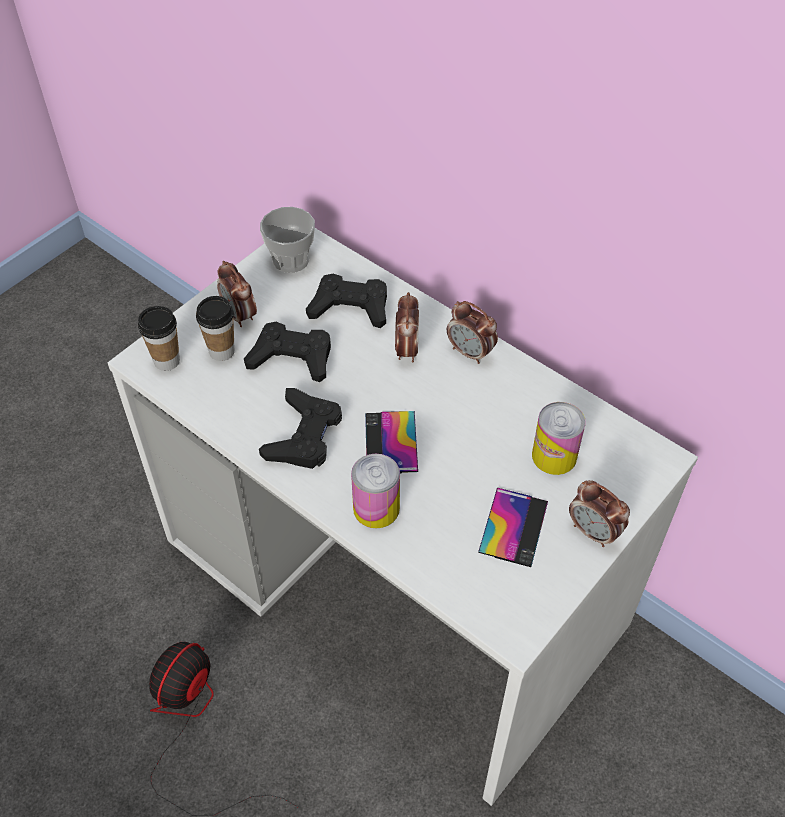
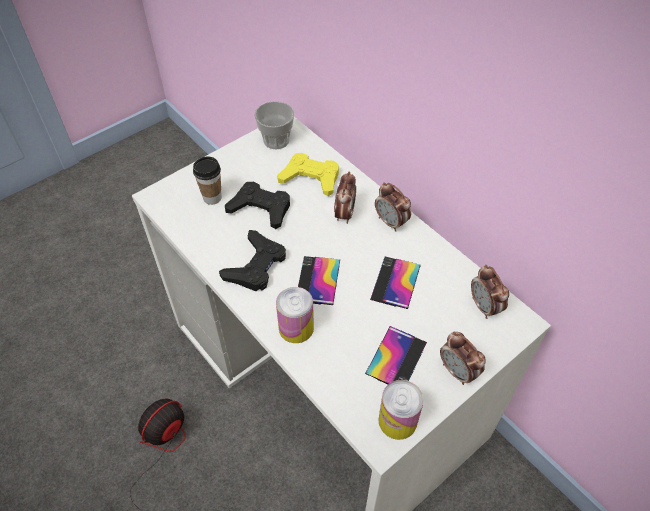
camera: 10 degrees right, 0 degrees up
(167, 361) = (172, 199): cup -> none
(240, 315) = (231, 174): alarm clock -> alarm clock (484, 307)
(350, 307) = (310, 178): black game controller -> yellow game controller
(492, 430) = (395, 282): none -> phone
(554, 456) = (438, 308): can -> can (397, 421)

